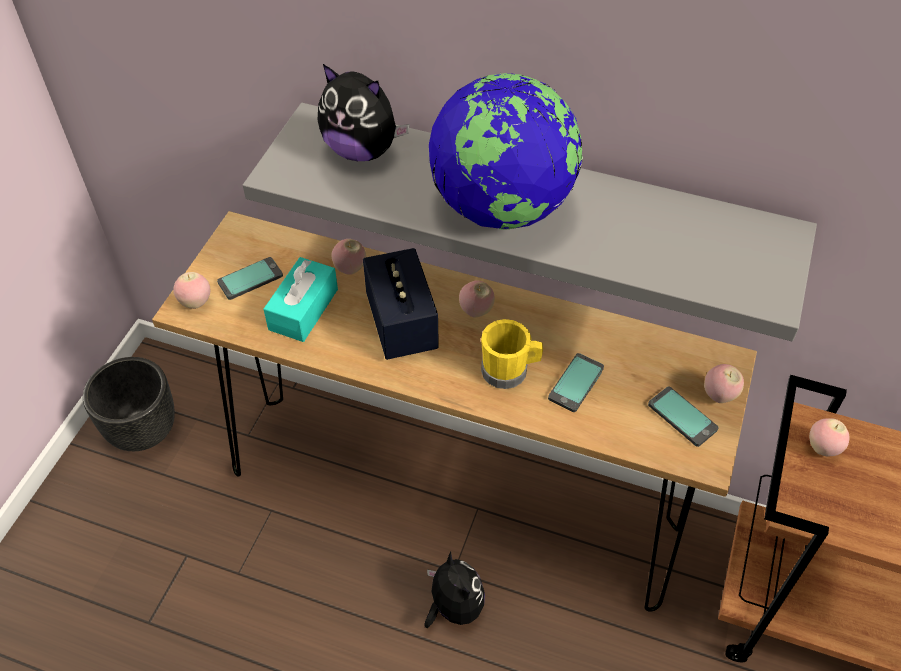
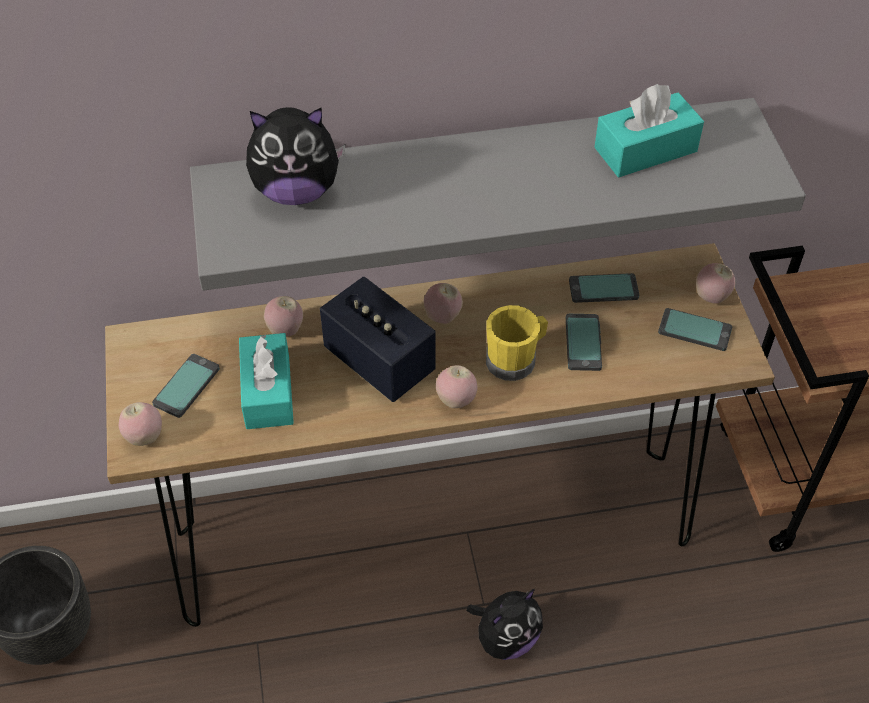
camera: 30 degrees left, 0 degrees up
(453, 606) = (506, 638): plush toy -> plush toy turned 105 degrees clockwise
(502, 208) = (478, 193): globe -> none
(626, 347) = (603, 289): none -> phone
(676, 229) = (645, 149): none -> turquoise tissue box
(823, 448) = (808, 307): apple -> apple (456, 400)

